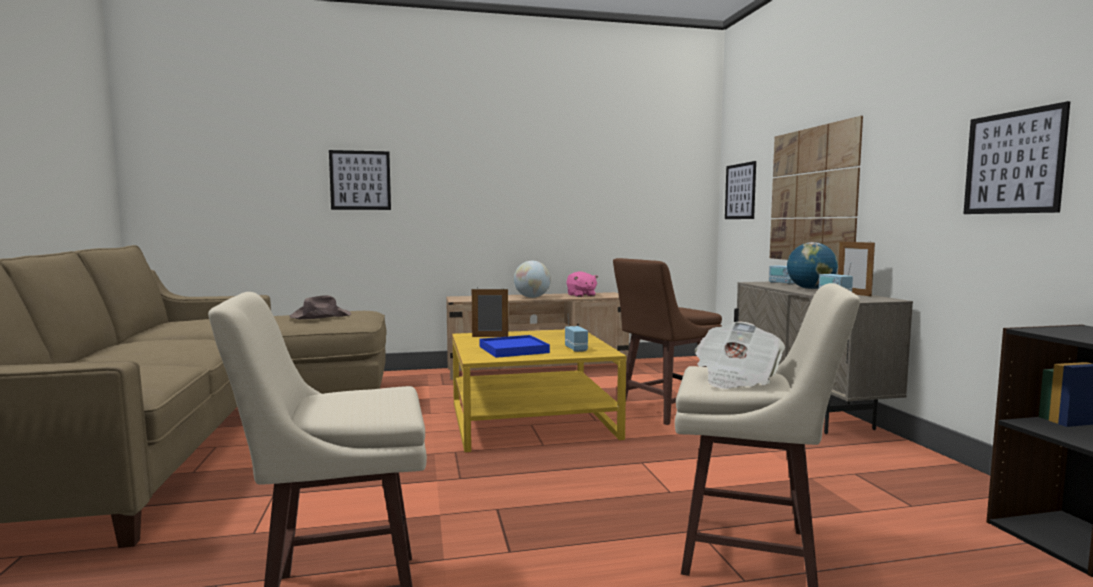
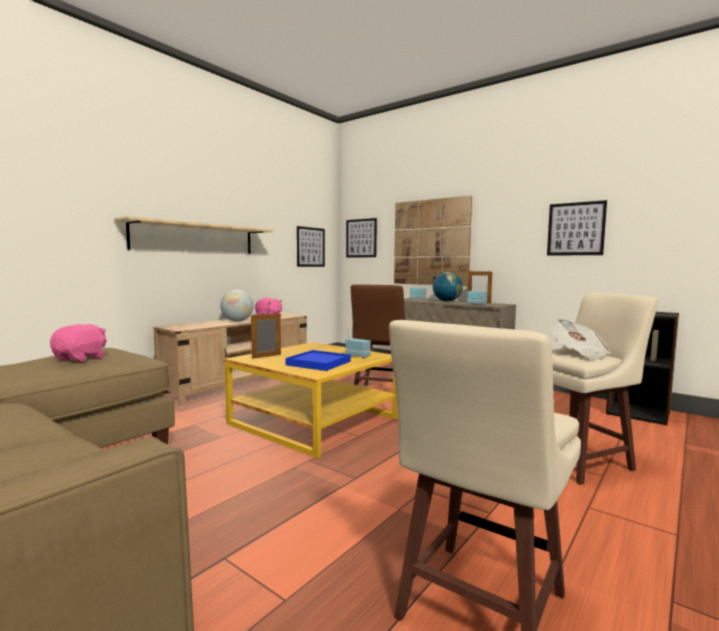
camera: 40 degrees left, 0 degrees up
(320, 316) = (81, 358): brown hat -> pink plush toy
(360, 180) = (55, 206): picture -> picture (310, 247)
(498, 203) = (195, 238): none -> beige shelf

